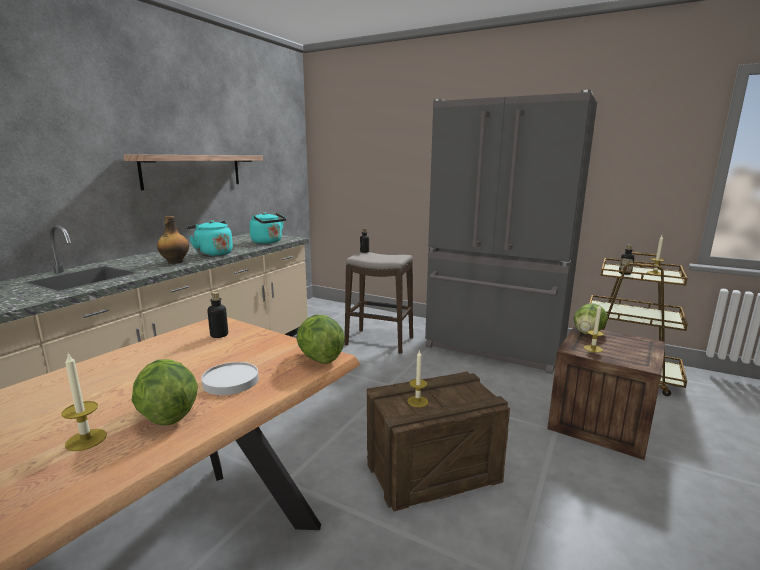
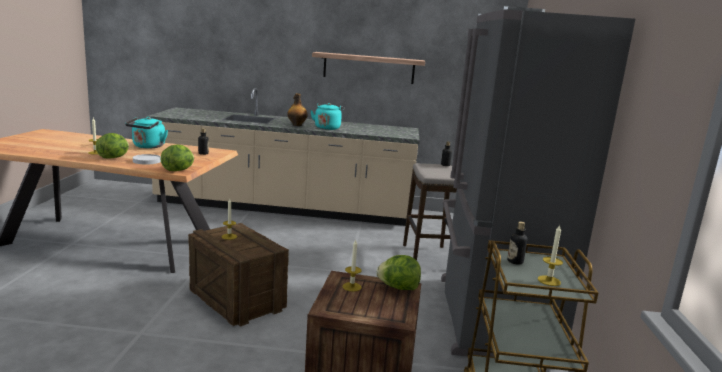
camera: 65 degrees right, 0 degrees up
(268, 242) = (384, 133): turquoise kettle -> turquoise kettle (148, 147)

